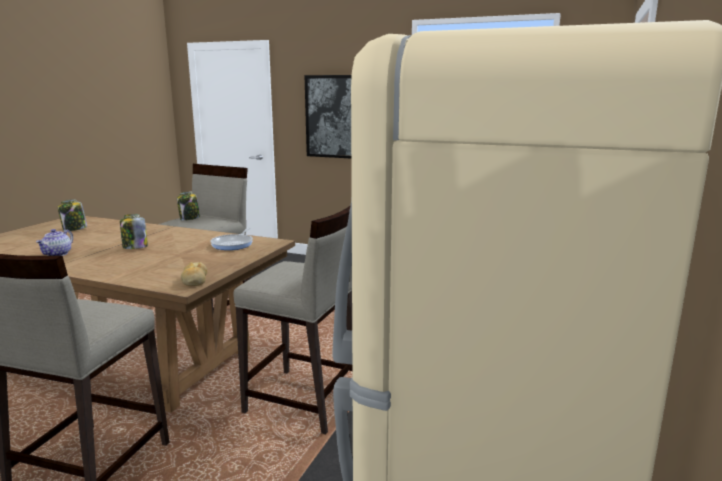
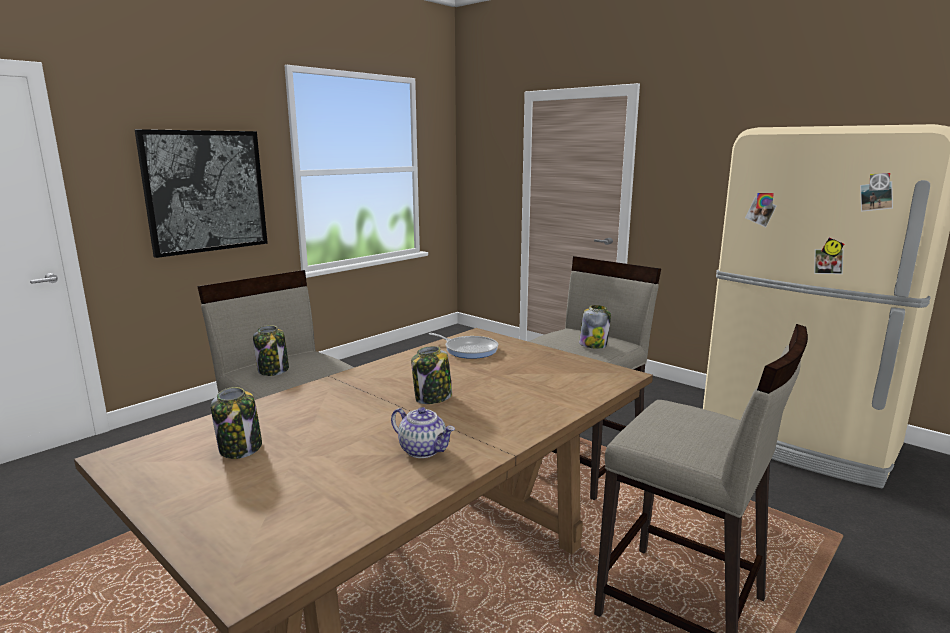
camera: 70 degrees left, 0 degrees up
(194, 280) = (601, 370): bread -> none
(276, 277) = (593, 345): none -> jar

